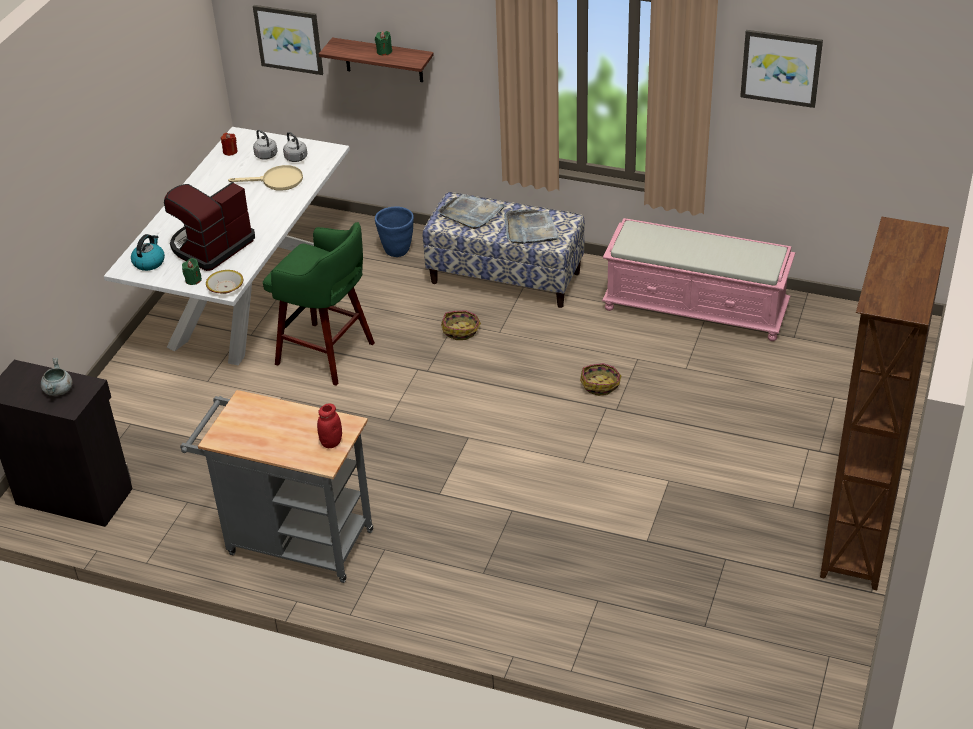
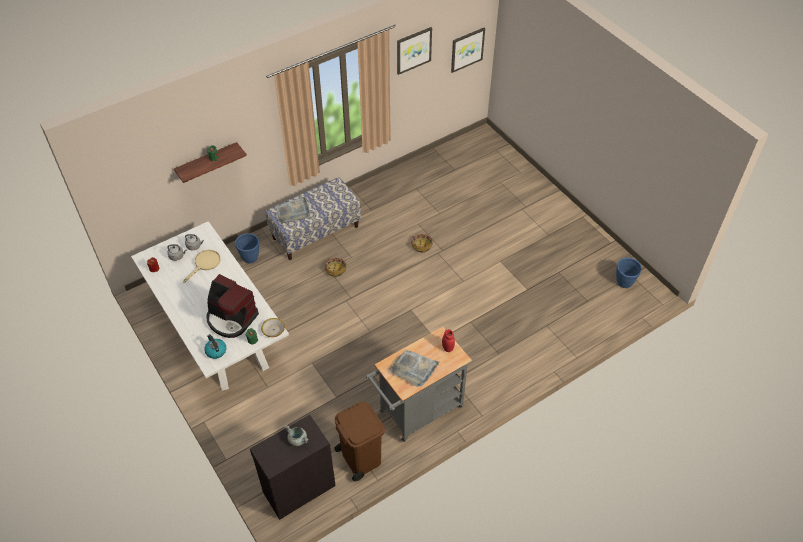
camera: 55 degrees left, 10 degrees up
(168, 526) = (360, 457): none -> brown trash can
(211, 246) = (231, 318): coffee machine -> coffee machine turned 45 degrees counterclockwise
(289, 39) = (145, 185): picture -> picture (467, 49)
(327, 355) = (299, 328): green stool -> none
(530, 229) = (329, 200): grey tray -> grey tray (414, 369)
(696, 308) = (406, 185): pink bench -> none
(799, 654) = (624, 283): none -> blue planter
(857, 536) = (580, 227): brown bookcase -> none

